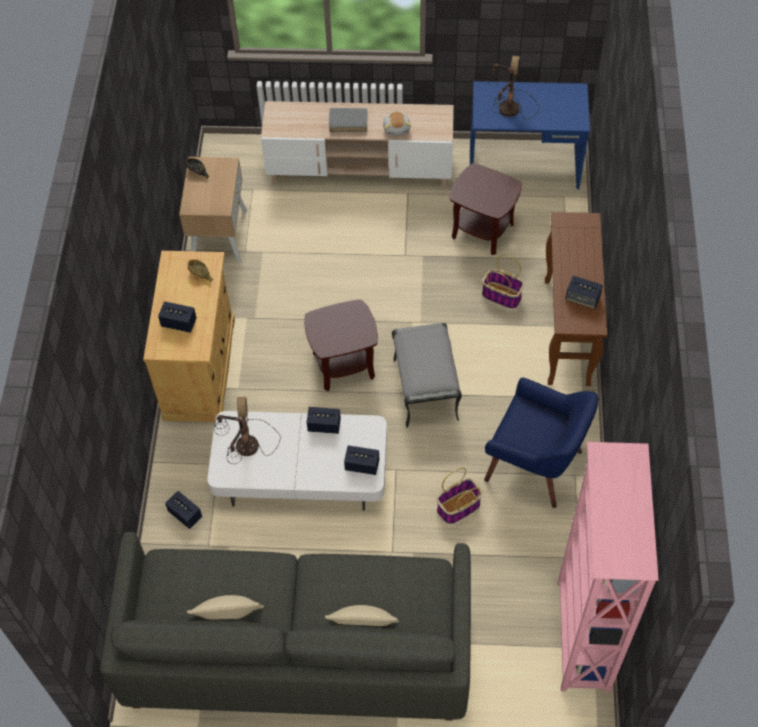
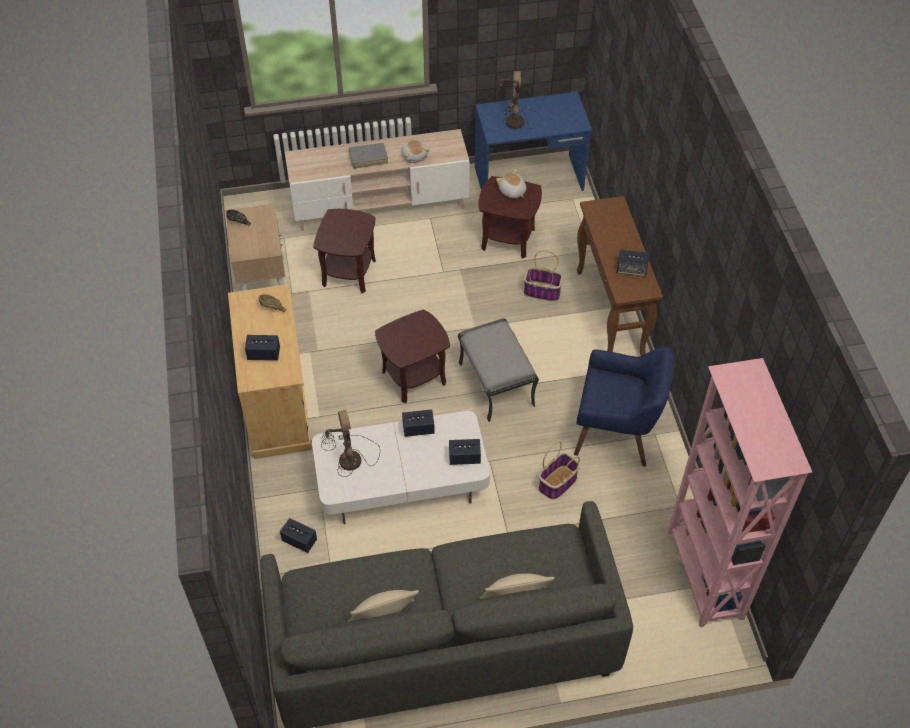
camera: 15 degrees left, 5 degrees down
(308, 239) = (348, 272): none -> brown side table
(489, 184) = (512, 192): none -> plush toy

